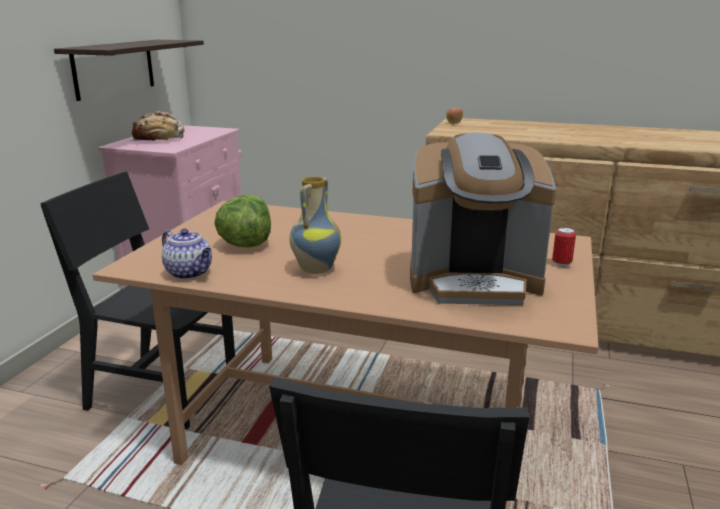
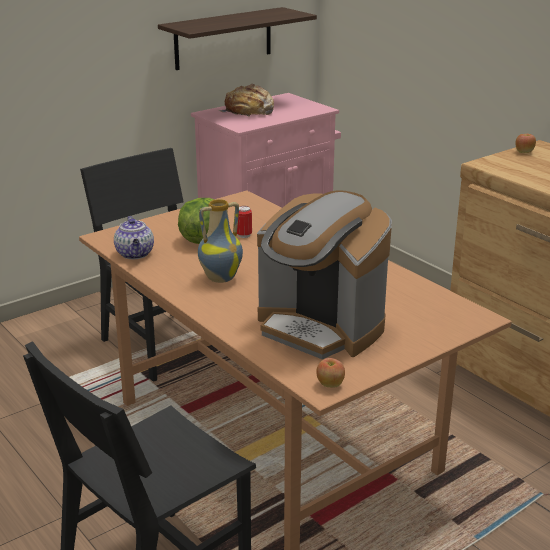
camera: 35 degrees right, 5 degrees up
(561, 264) = (425, 337): can -> can (244, 235)
(567, 323) = (330, 385): none -> apple

